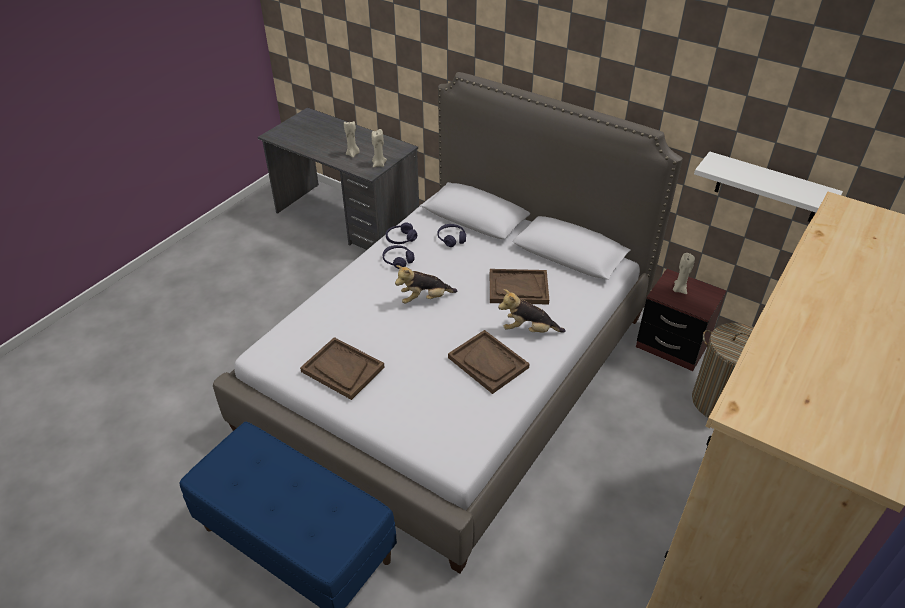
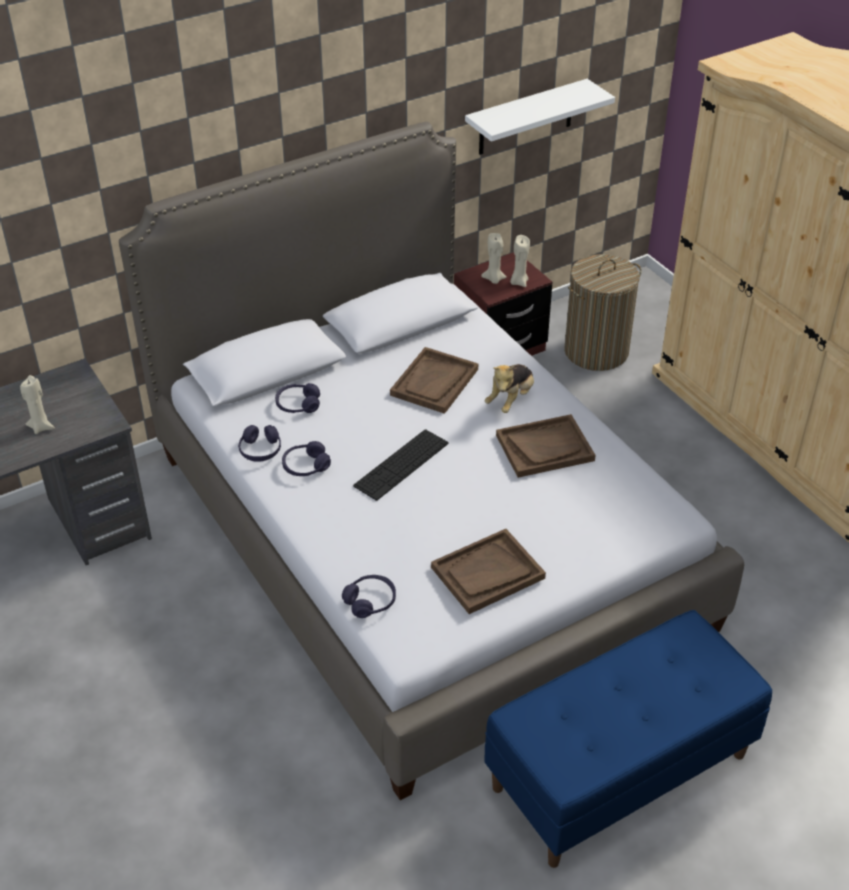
camera: 65 degrees left, 0 degrees up
(295, 325) = (370, 601): none -> purple headphones
(379, 164) = (96, 408): beige candle -> beige candle (518, 282)
(424, 299) = (401, 464): plush toy -> keyboard

